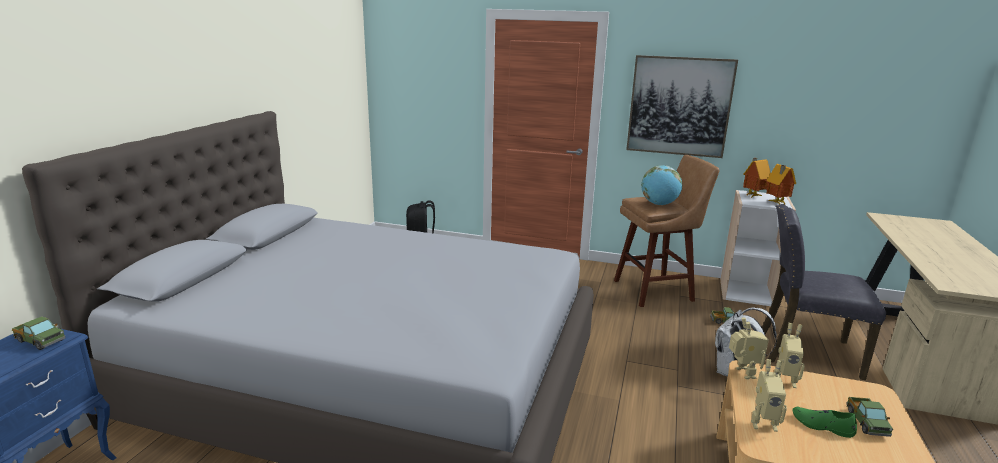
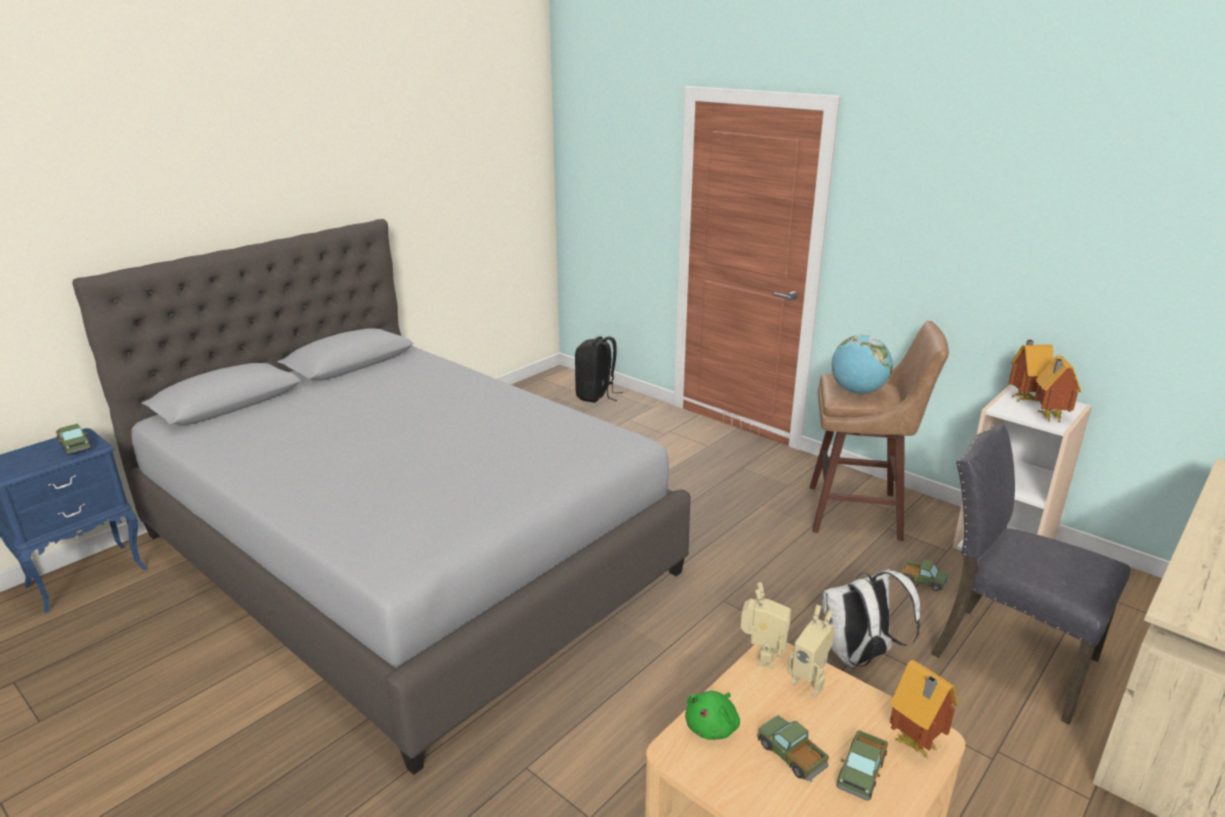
camera: 25 degrees right, 5 degrees up
(679, 106) = (932, 245): picture -> none
(762, 423) = (713, 726): toy robot -> green plush toy
(822, 425) = (791, 755): green shoe -> toy truck
(873, 399) = (914, 745): none -> toy house

